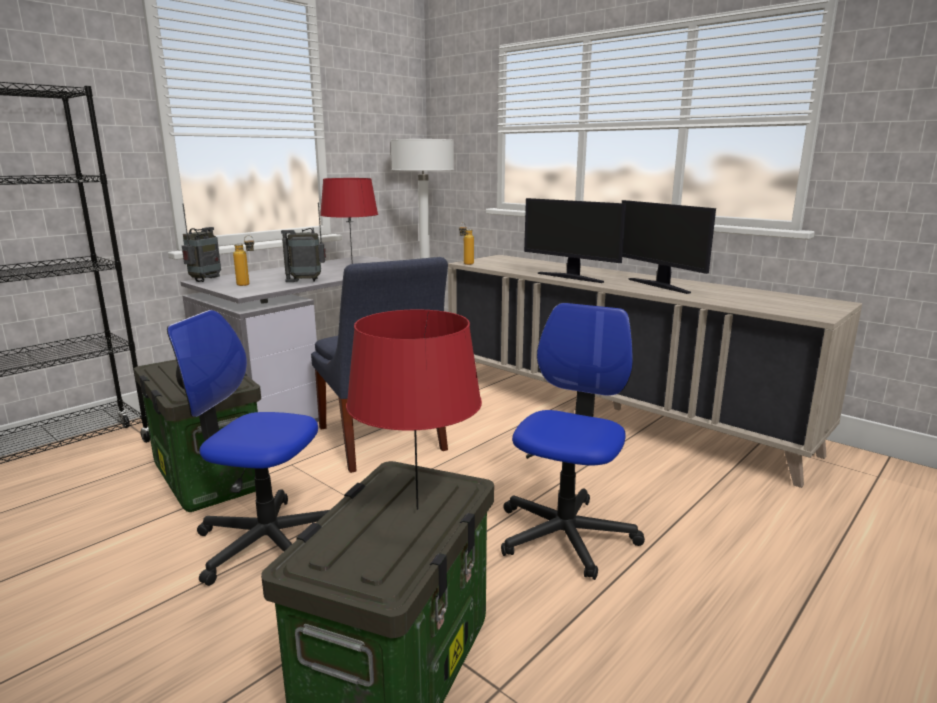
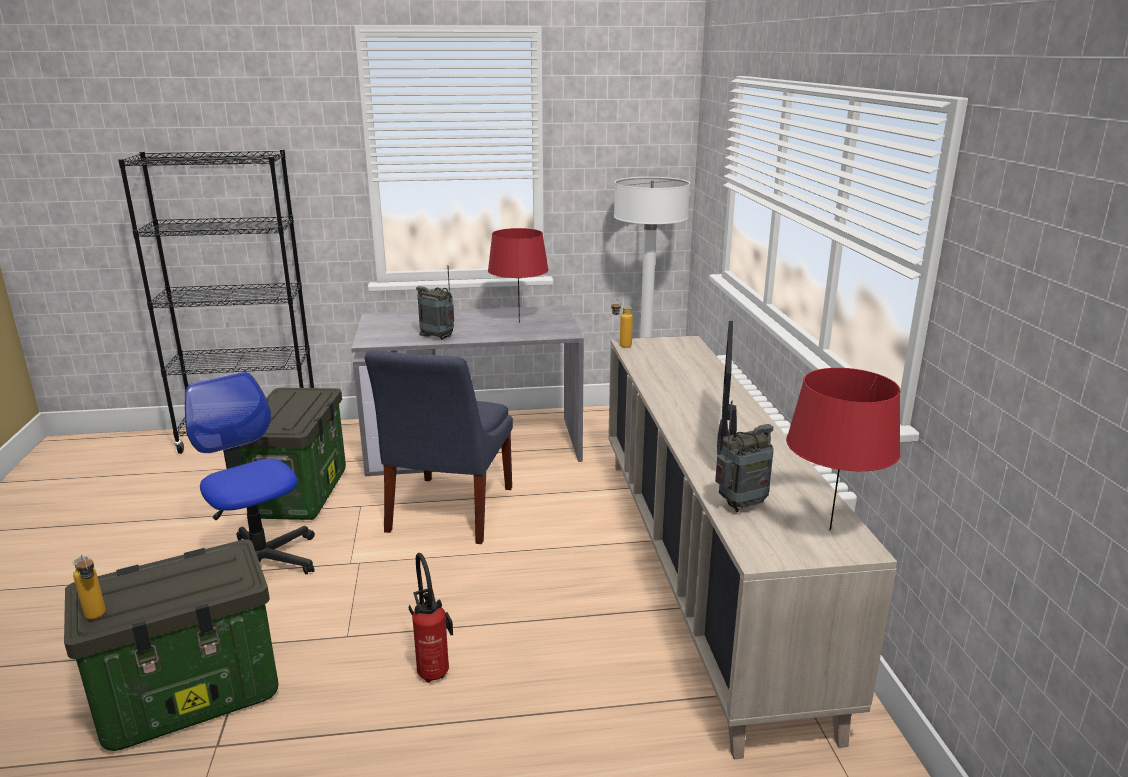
camera: 40 degrees right, 5 degrees up
(205, 280) = (377, 317): radio -> radio (742, 505)
(248, 285) = (391, 331): bottle -> bottle (97, 618)
(418, 509) = (186, 585): red table lamp -> red table lamp (830, 530)
(565, 535) = (433, 670): office chair -> fire extinguisher
(571, 277) = (668, 398): monitor -> none

